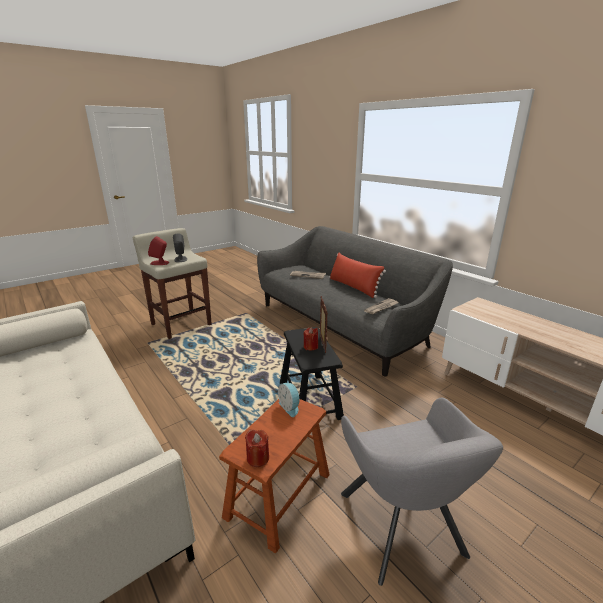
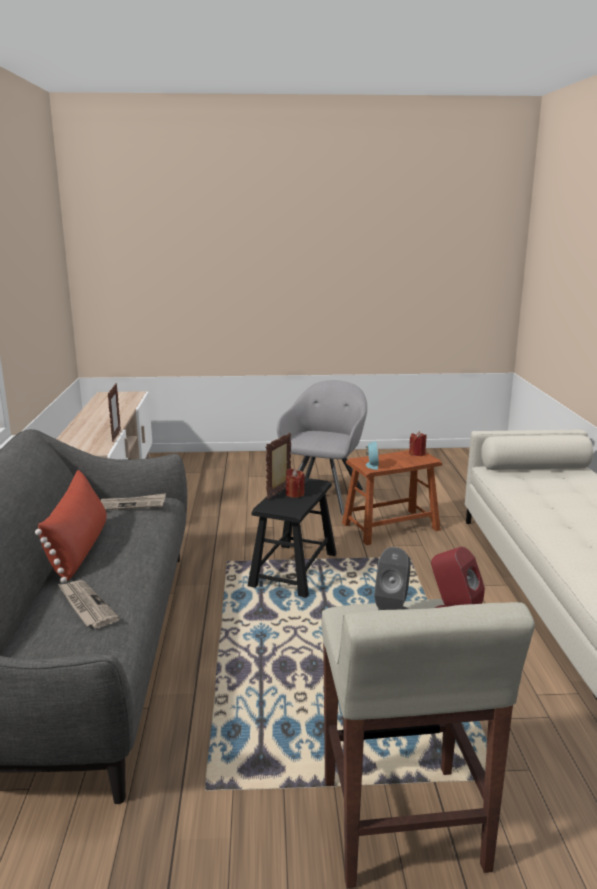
camera: 145 degrees left, 5 degrees down
(496, 324) = (116, 436): none -> picture frame

